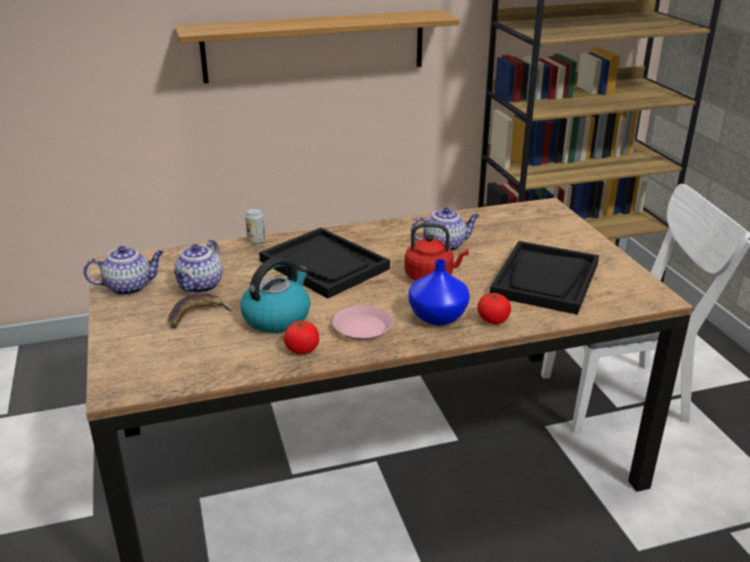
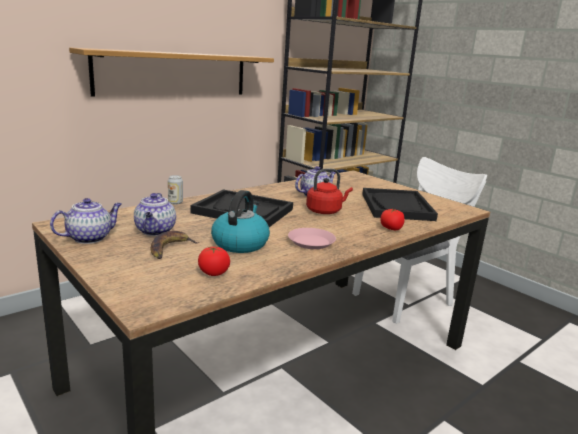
camera: 25 degrees left, 10 degrees down
(302, 349) = (281, 259): tomato -> tomato (213, 272)
(436, 316) = (354, 231): blue vase -> none

